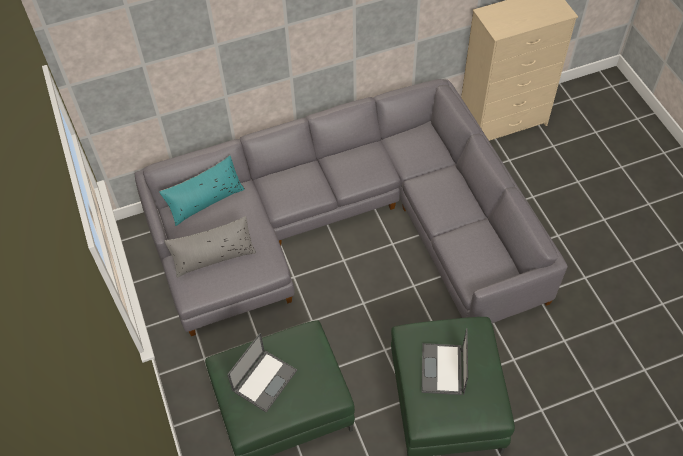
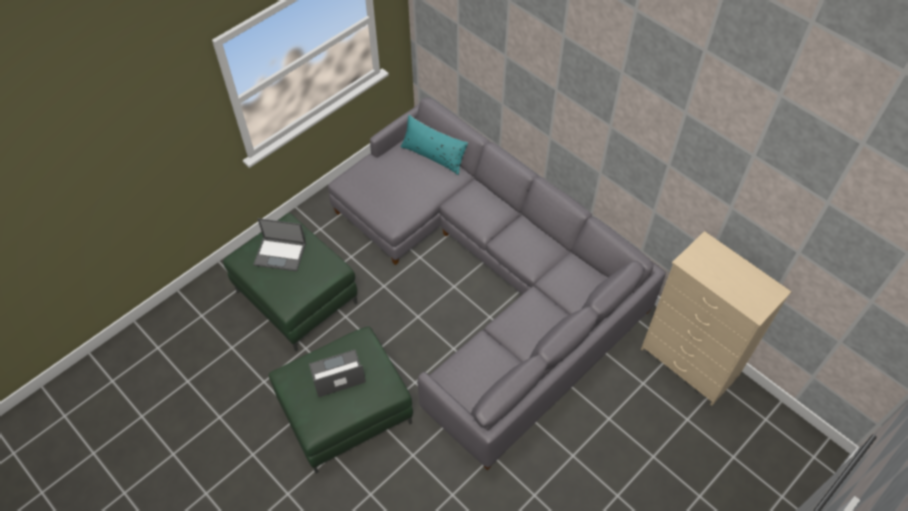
camera: 65 degrees right, 0 degrees up
(214, 257) = (384, 182): grey pillow -> none

